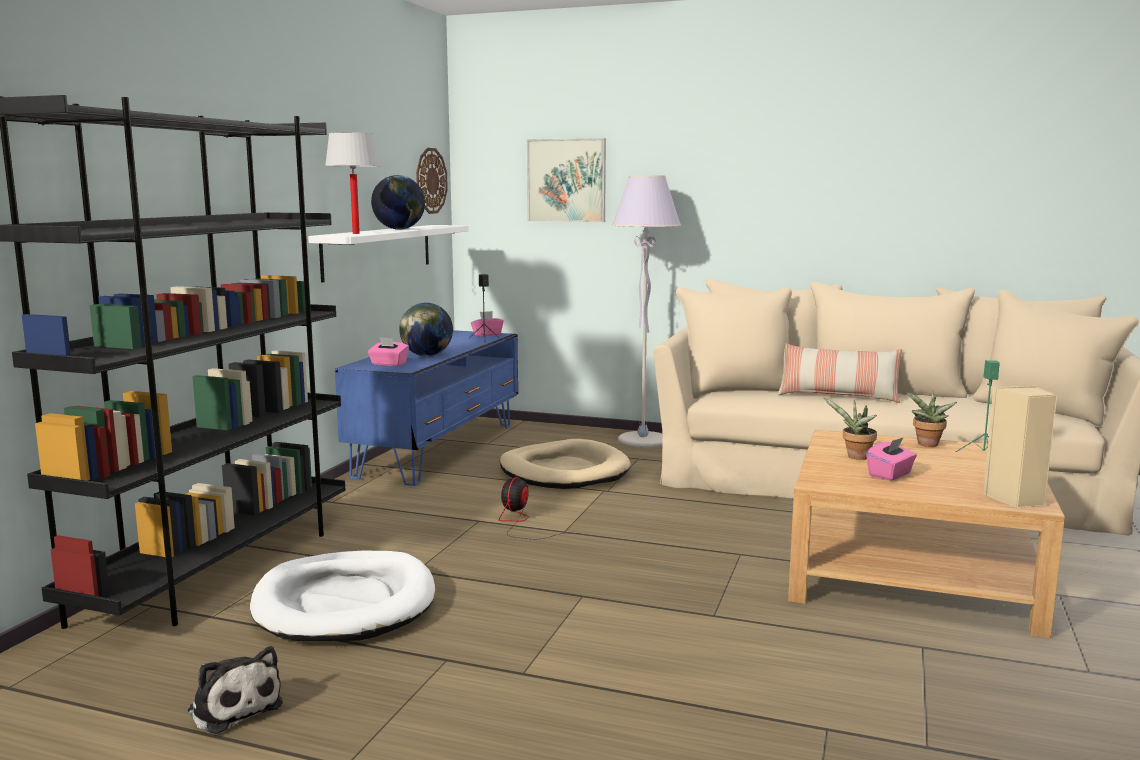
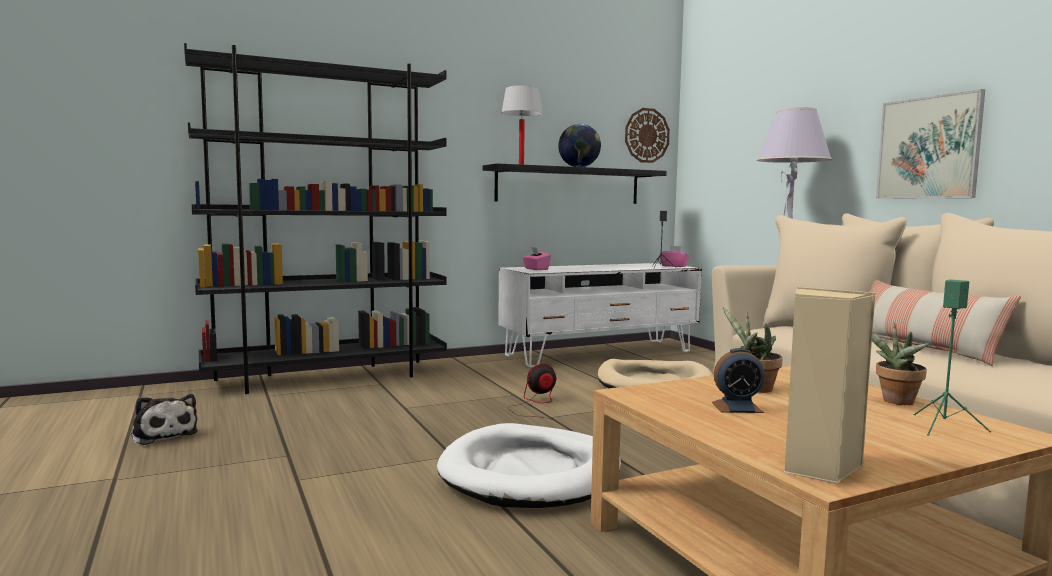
camera: 45 degrees right, 5 degrees down
(234, 707) = (163, 434): plush toy -> plush toy turned 45 degrees counterclockwise
(345, 603) = (328, 410): white dog bed -> white dog bed (531, 473)
(378, 251) = (569, 185): white shelf -> black shelf
(426, 356) = (579, 269): globe -> none
(439, 450) = (600, 353): blue tv stand -> white tv stand
(566, 180) = (753, 127): picture -> picture (928, 148)
(890, 474) = (737, 407): pink tissue box -> alarm clock

